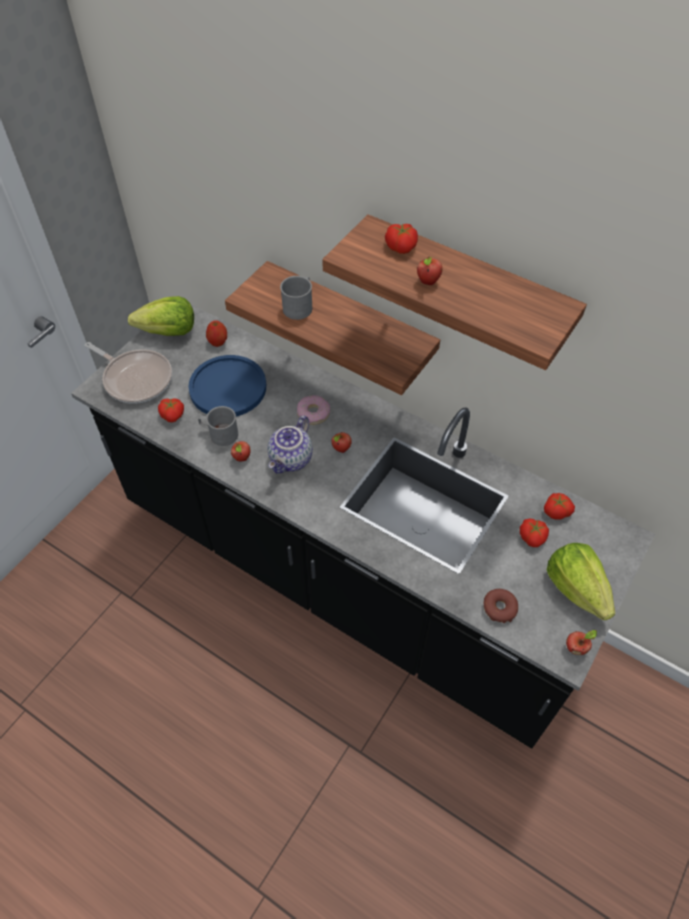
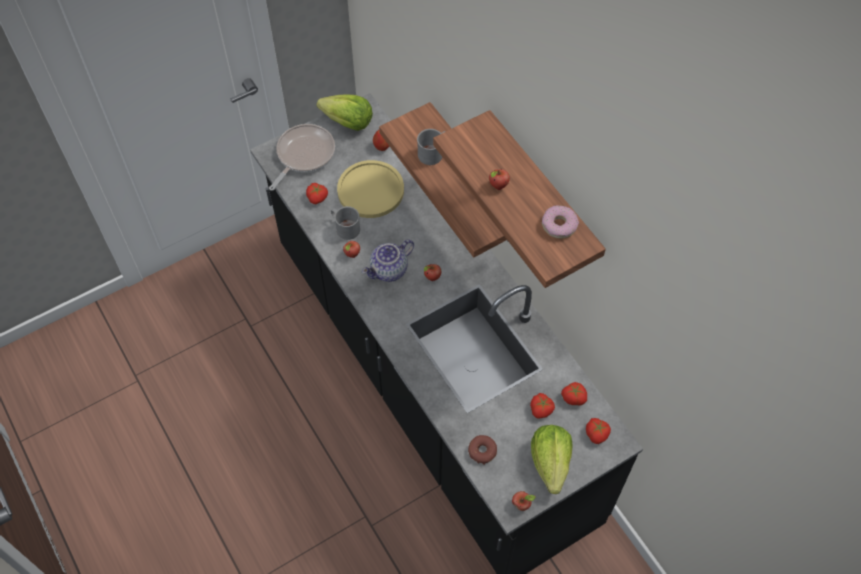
camera: 25 degrees right, 5 degrees up
(135, 378) = (303, 155): frying pan -> frying pan turned 120 degrees counterclockwise
(228, 387) = (370, 190): blue plate -> yellow plate
(313, 413) = (426, 238): donut -> donut (559, 225)
(401, 246) = (497, 148): tomato -> tomato (597, 433)

